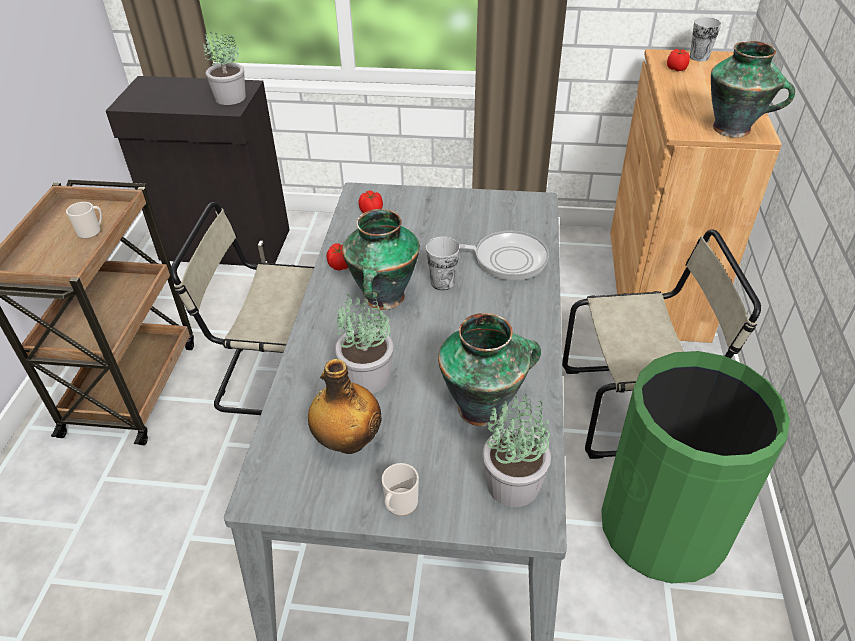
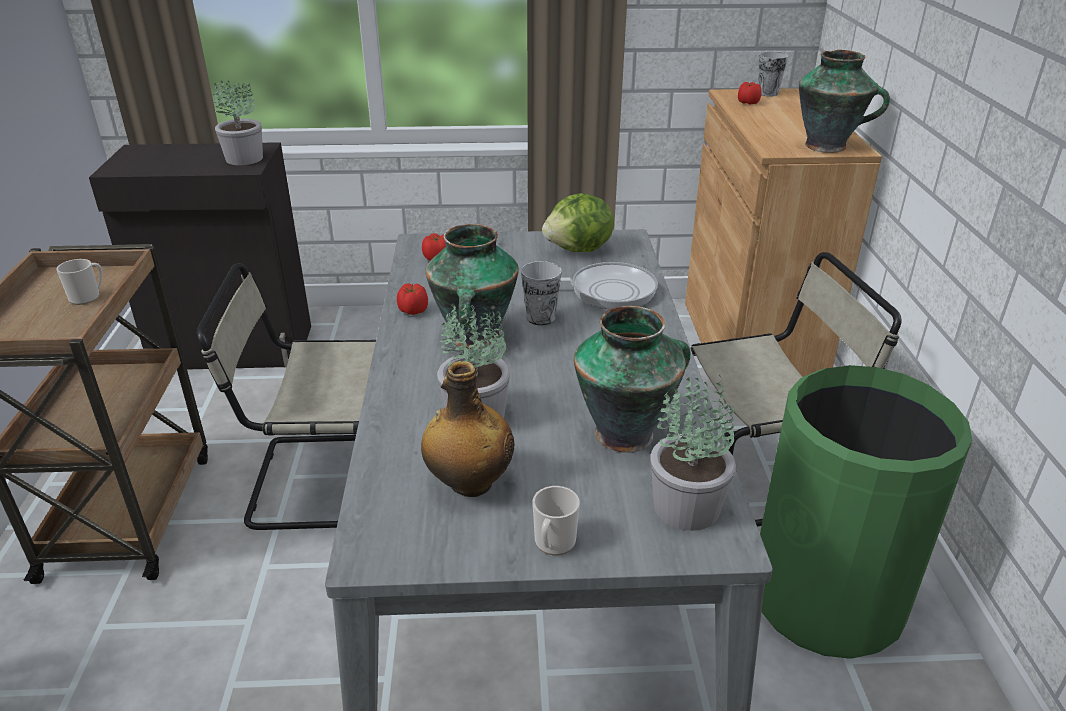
camera: 10 degrees left, 10 degrees down
(493, 212) = (579, 250): none -> lettuce

